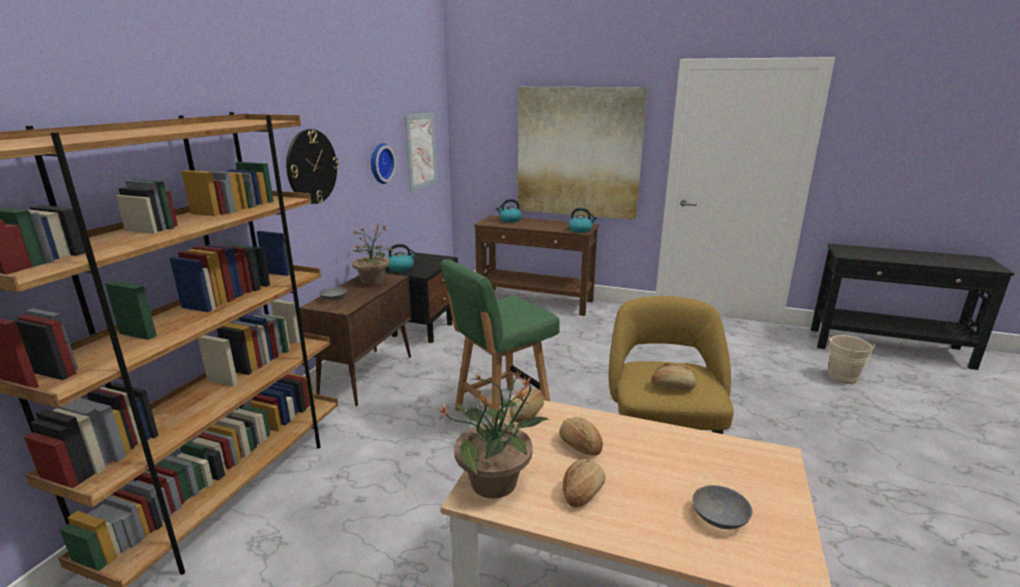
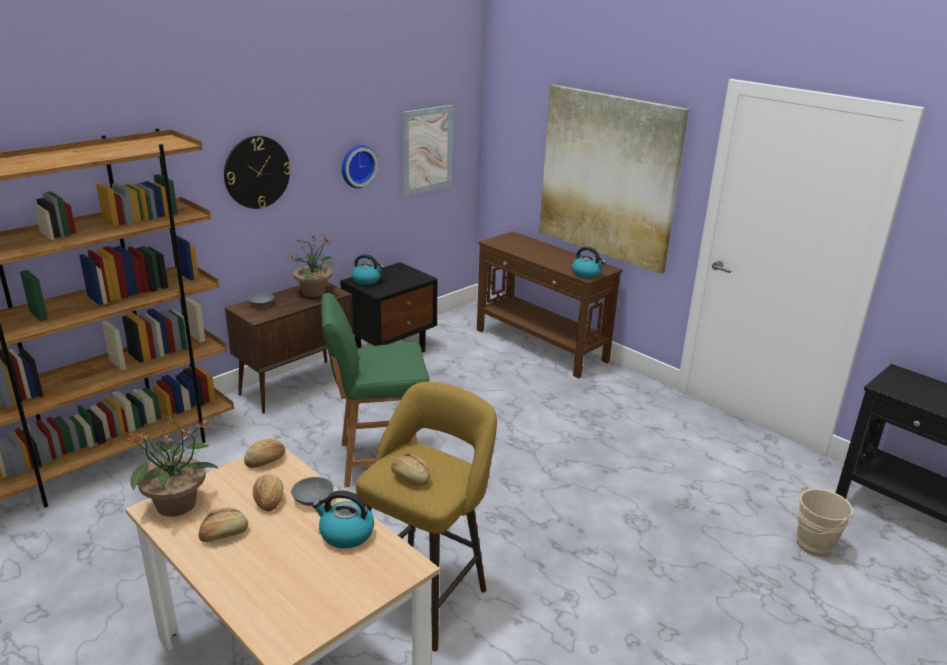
camera: 25 degrees right, 5 degrees up
(510, 220) = (525, 243): kettle -> kettle (345, 534)
(720, 516) = (293, 587): grey bowl -> grey bowl (314, 498)

